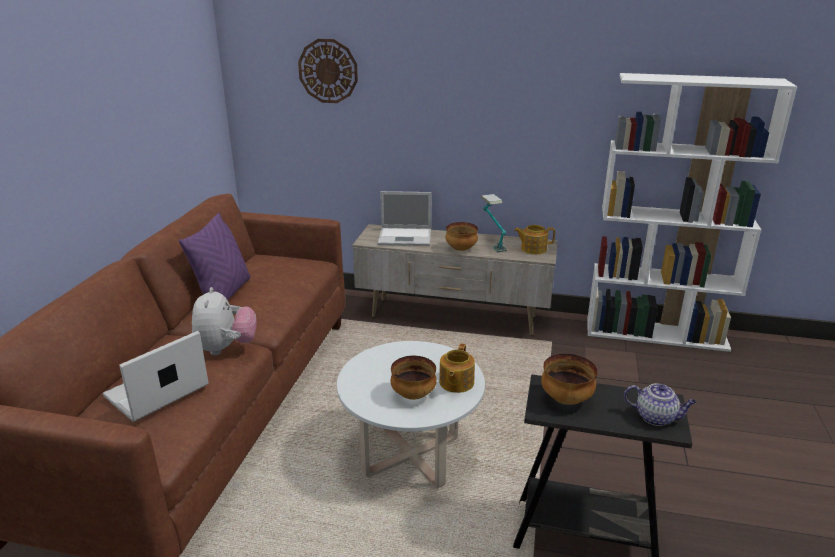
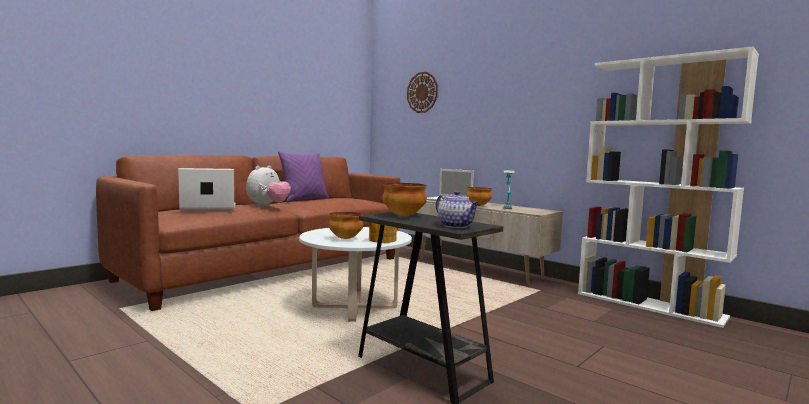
camera: 30 degrees right, 20 degrees down
(533, 249) = (534, 210): teapot -> none

